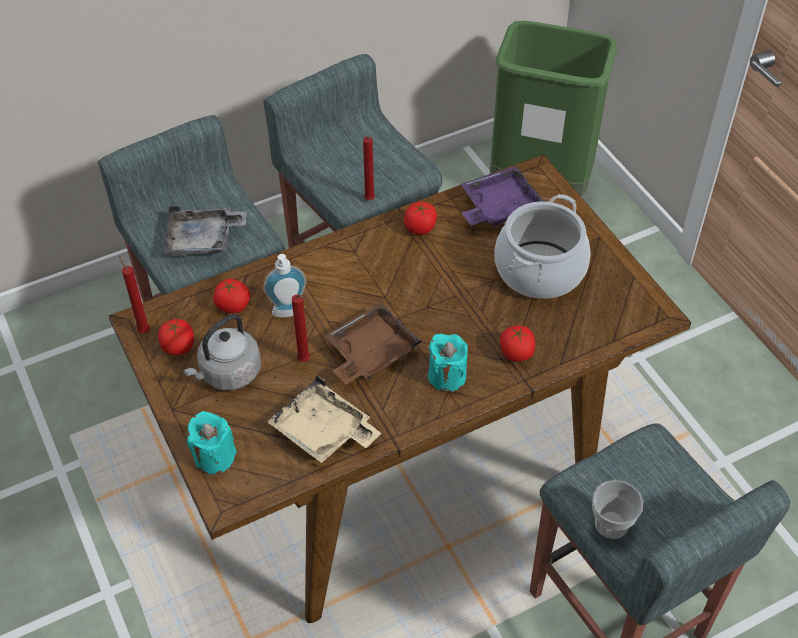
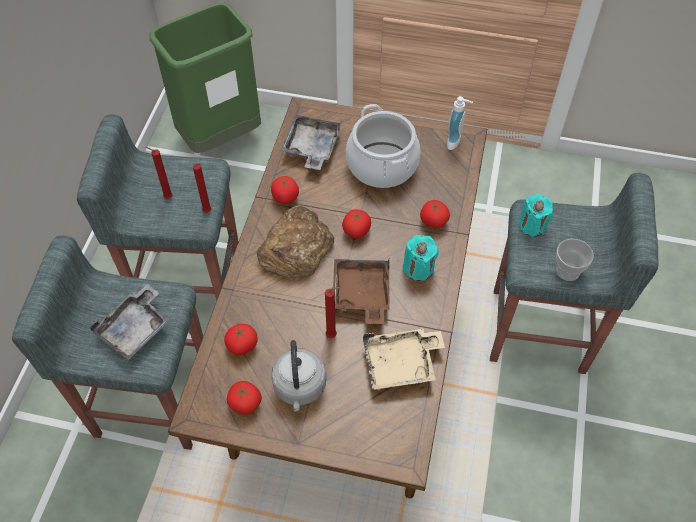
camera: 50 degrees left, 5 degrees up
(143, 330) = (207, 416): red candle -> red candle (167, 197)
(214, 457) = (364, 443): turquoise candle -> turquoise candle (532, 225)
(289, 313) = (283, 317): soap dispenser -> soap dispenser (456, 142)
(372, 273) = (296, 248): none -> bread
(439, 302) = (356, 231): none -> tomato
(498, 207) = (311, 148): purple tray -> grey tray

